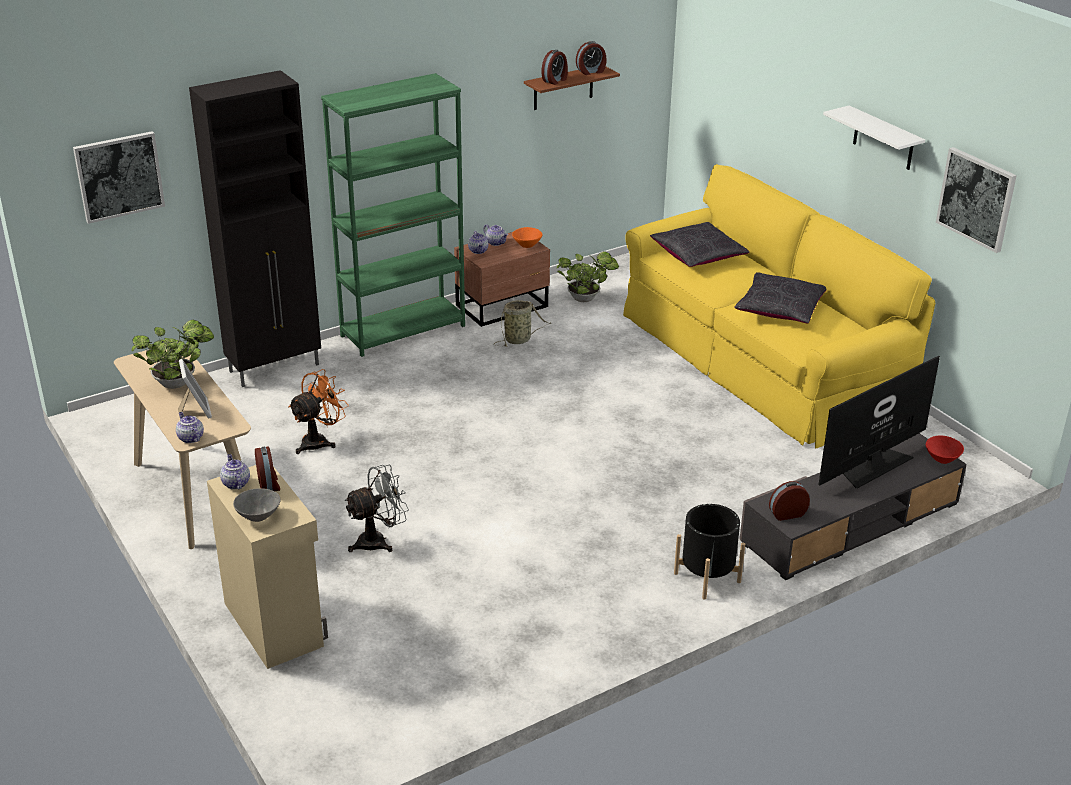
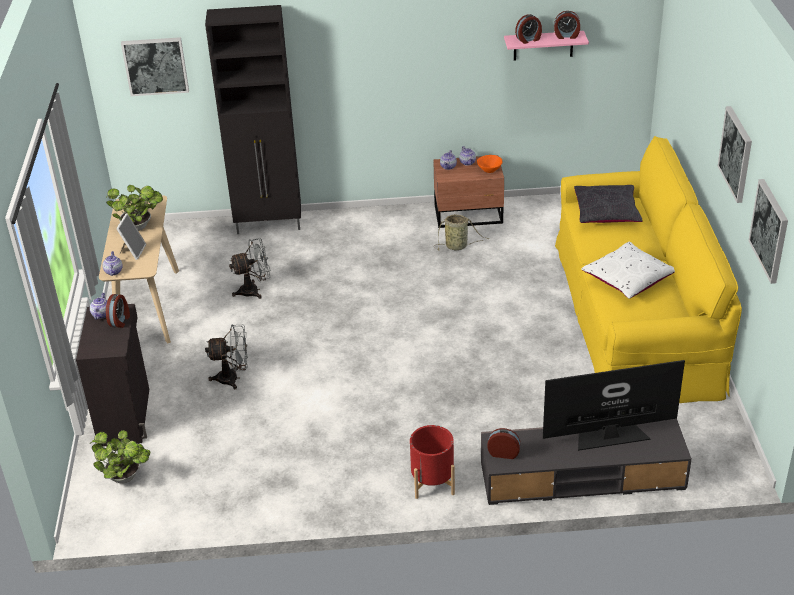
camera: 30 degrees right, 5 degrees up
(259, 516) = (95, 342): grey bowl -> none
(275, 623) = (126, 416): beige cabinet -> black cabinet
(319, 441) = (254, 290): orange fan -> grey fan
(403, 331) = (379, 217): green bookcase -> none
(563, 88) = (543, 45): brown shelf -> pink shelf
(586, 298) = (538, 223): potted plant -> potted plant (126, 477)
(707, 577) = (432, 482): black planter -> red planter
(780, 310) = (628, 279): black pillow -> white pillow
(883, 139) = (736, 154): white shelf -> picture
(942, 459) = (673, 448): red bowl -> none

